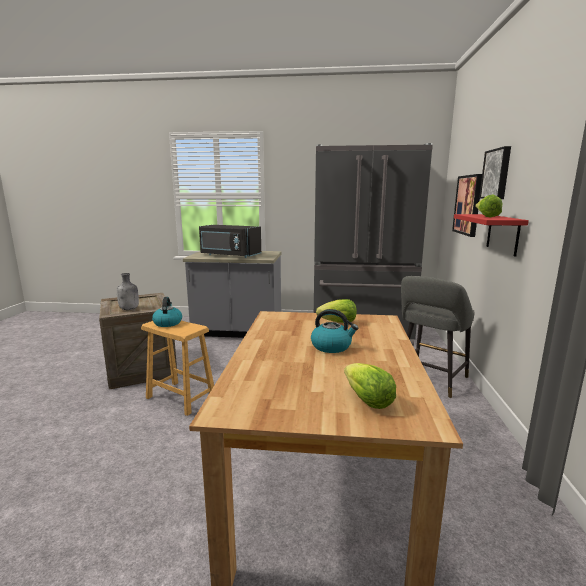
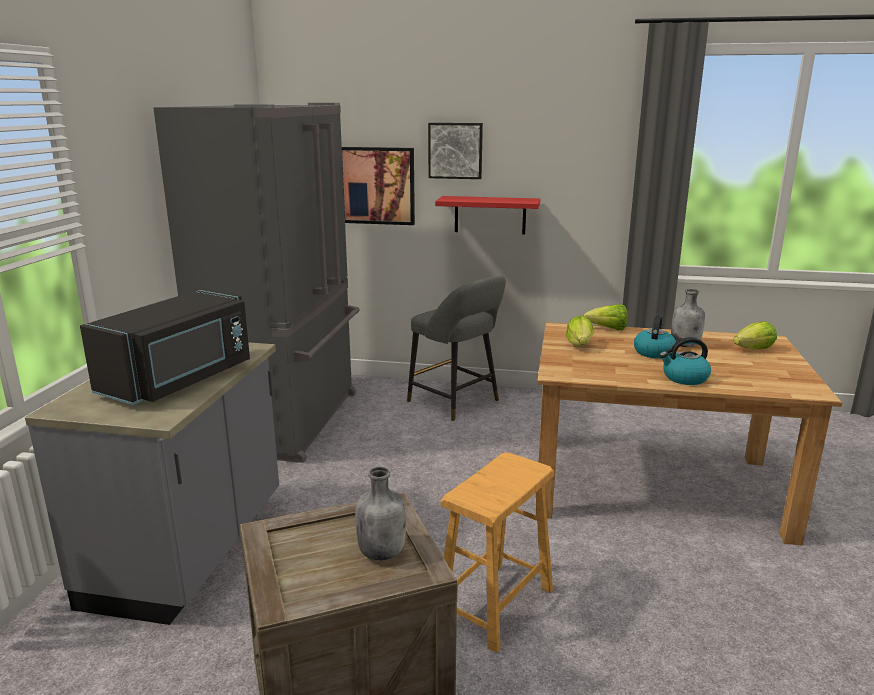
camera: 85 degrees left, 5 degrees up
(167, 323) = (486, 489): kettle -> kettle (684, 378)
(362, 362) = (685, 345): none -> grey bottle
(485, 217) = (499, 200): lettuce -> lettuce (607, 329)

